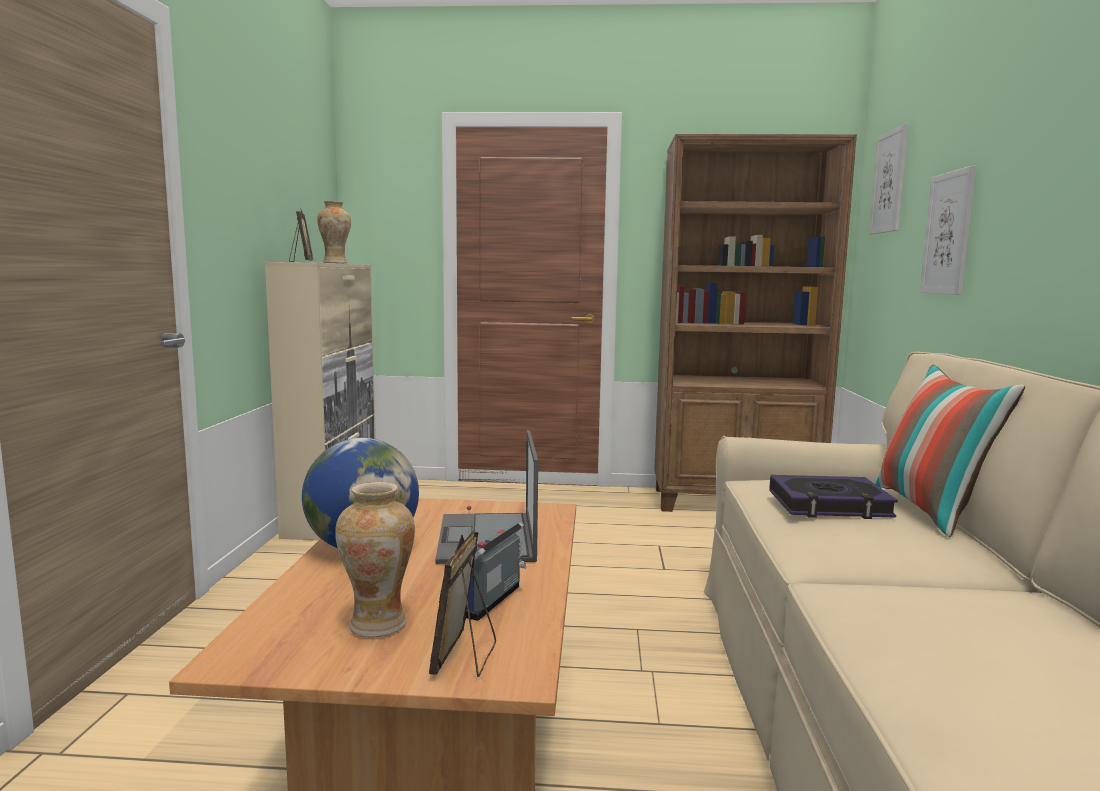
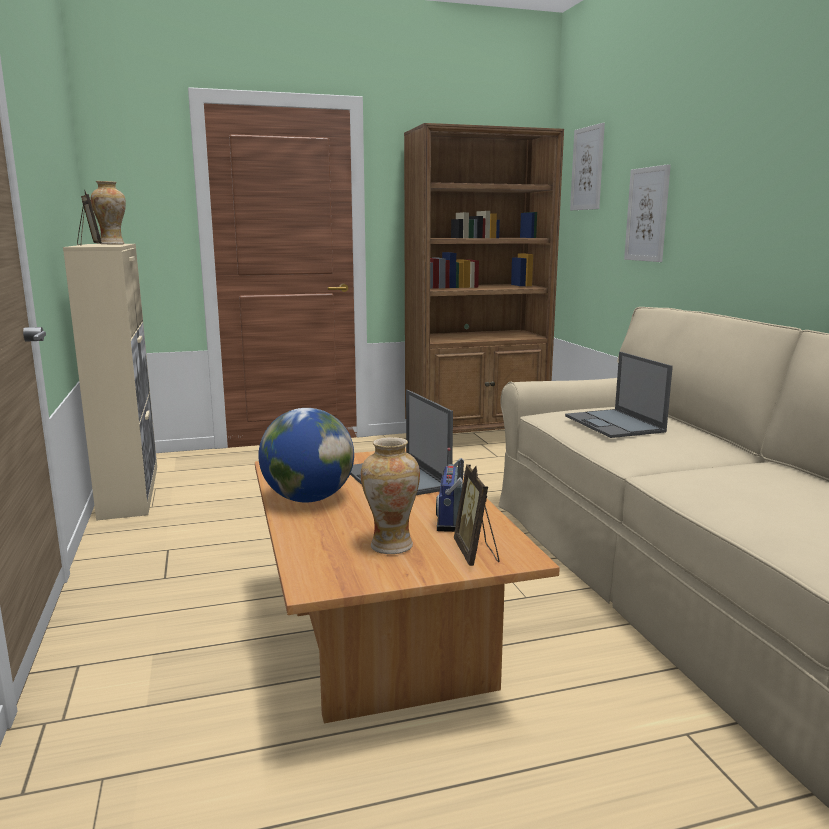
camera: 20 degrees left, 5 degrees up
(829, 505) = (615, 424): book -> laptop
(932, 511) = (678, 420): pillow -> none

